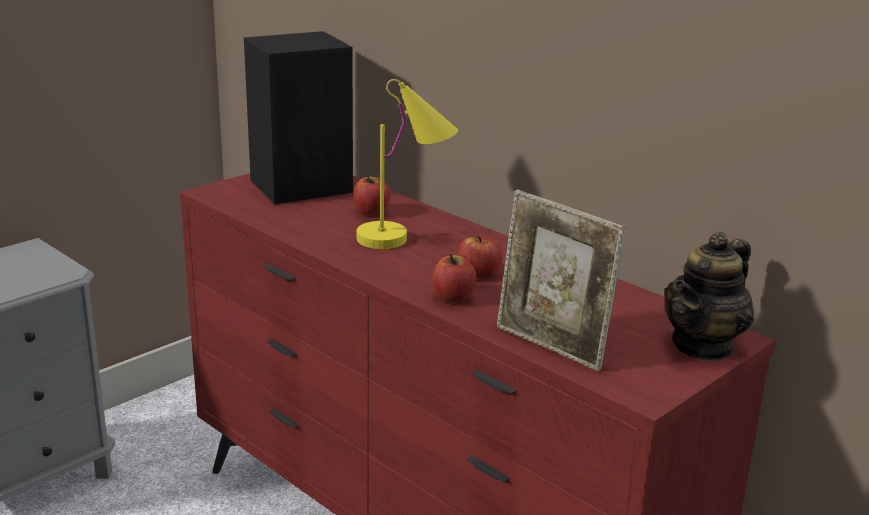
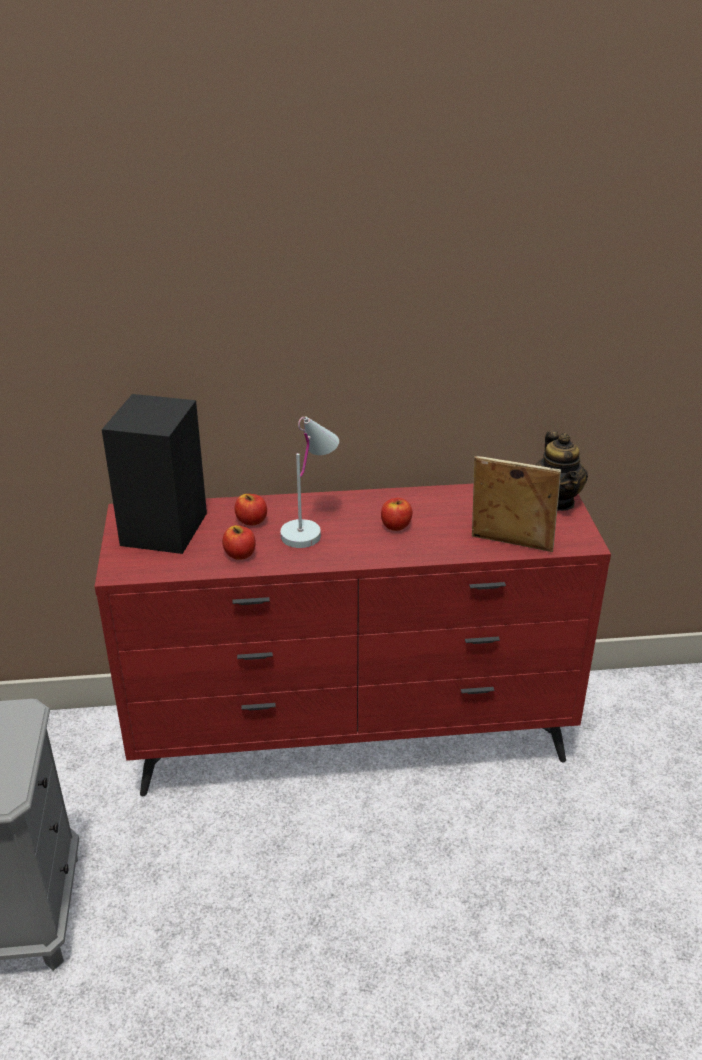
camera: 50 degrees left, 10 degrees up
(405, 238) = (311, 527): yellow table lamp -> white table lamp
(453, 297) = (415, 548): apple -> apple (240, 554)
(551, 347) = (510, 545): picture frame -> picture frame turned 150 degrees counterclockwise

